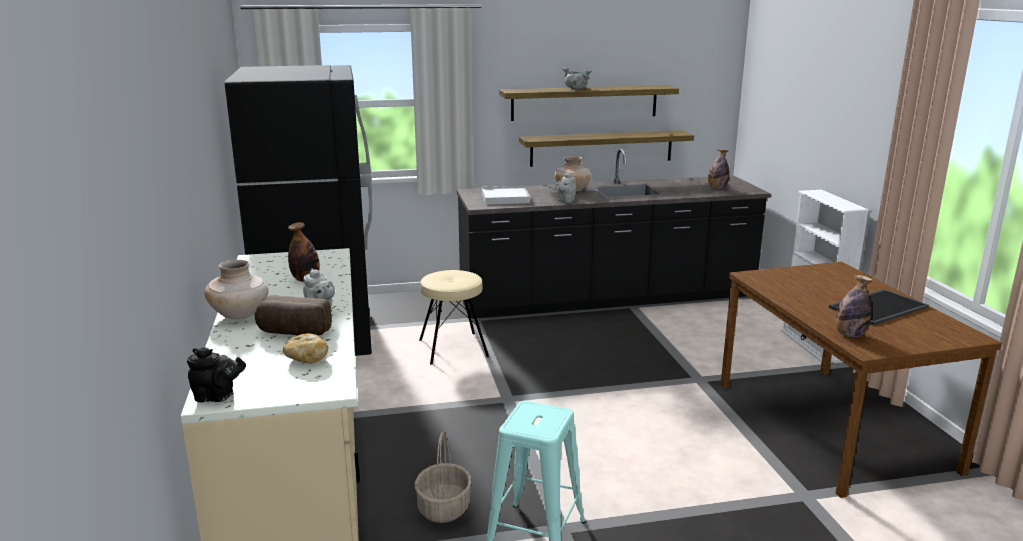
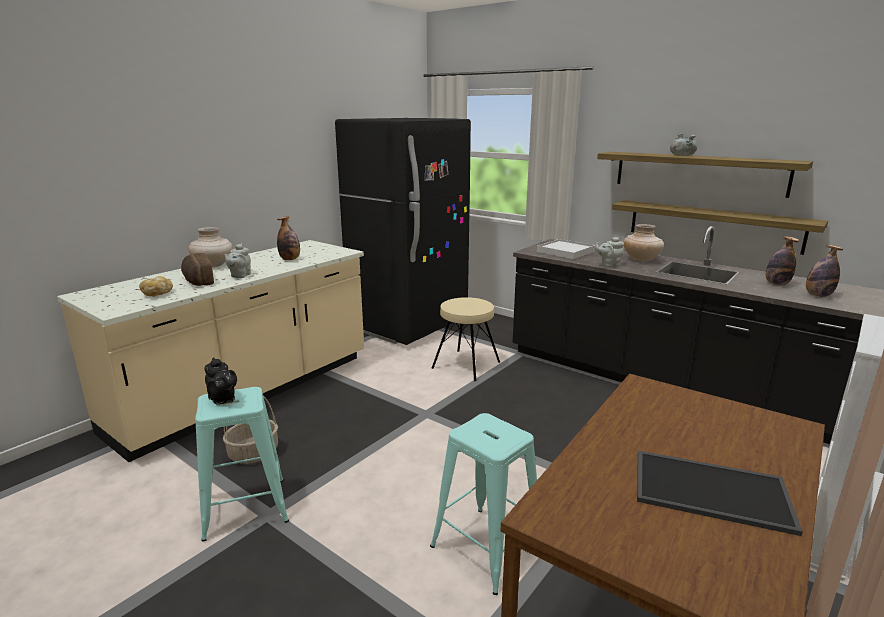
camera: 50 degrees right, 0 degrees up
(217, 397) = (86, 294): black teapot -> black teapot (223, 399)
(713, 447) = (486, 548): none -> turquoise stool
(849, 335) = (572, 490): bottle -> bottle (776, 284)

